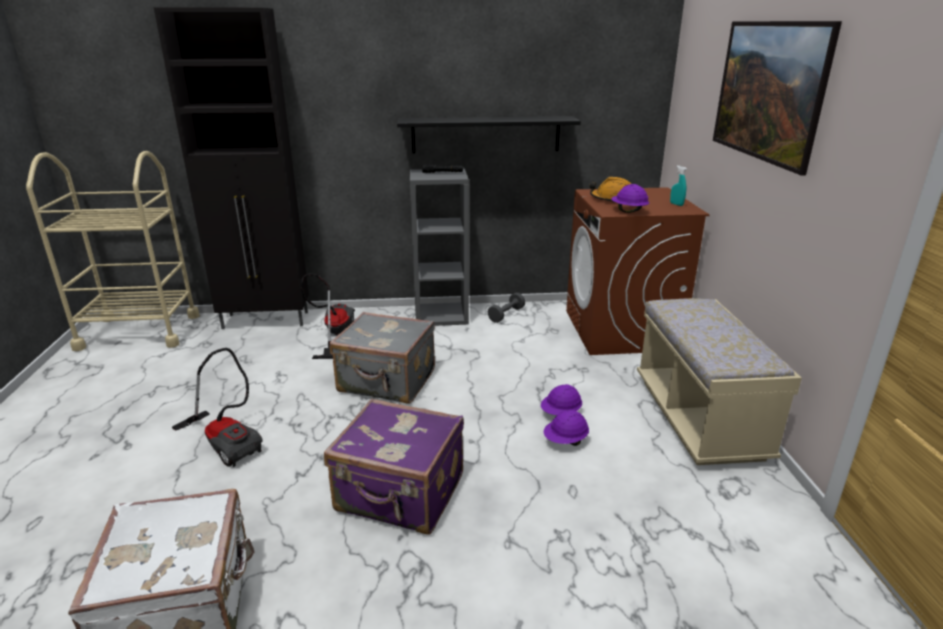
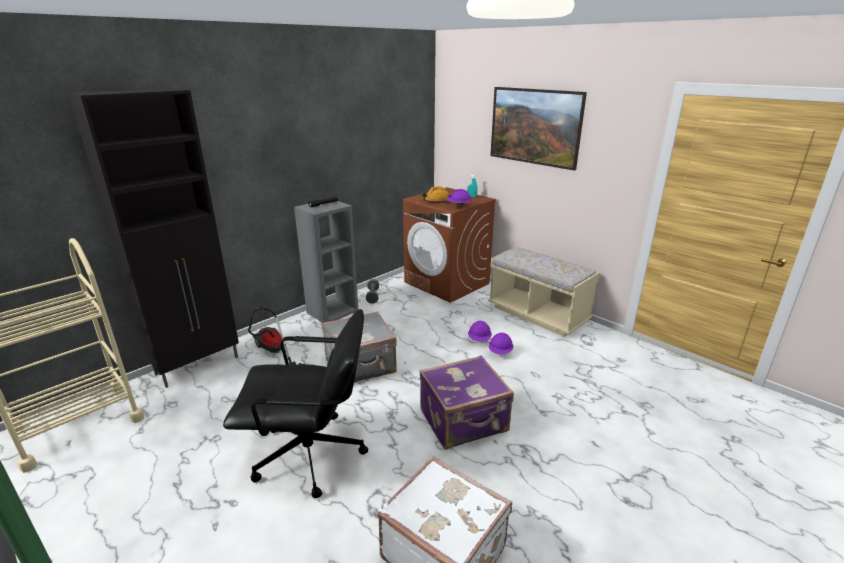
camera: 40 degrees left, 0 degrees up
(227, 442) = (311, 455): vacuum cleaner -> black office chair
(486, 134) = (339, 171): black shelf -> none

